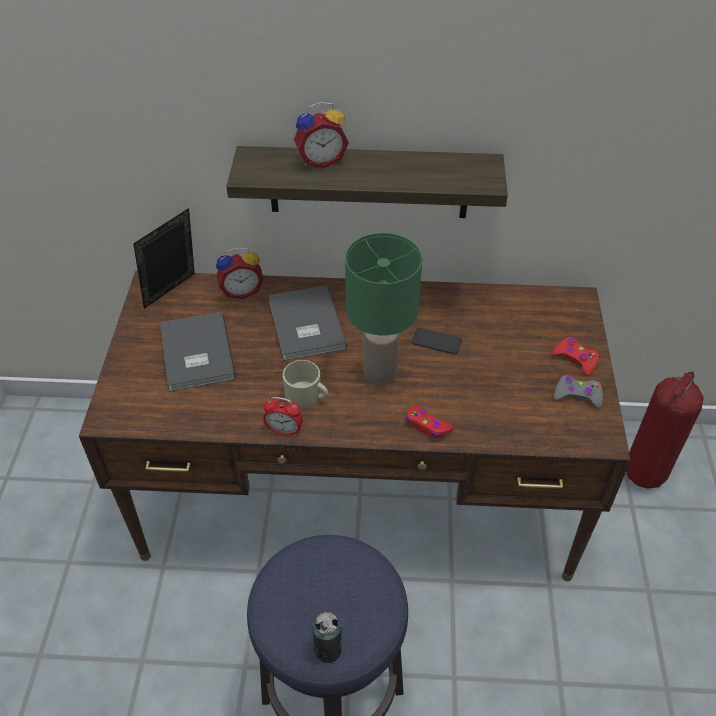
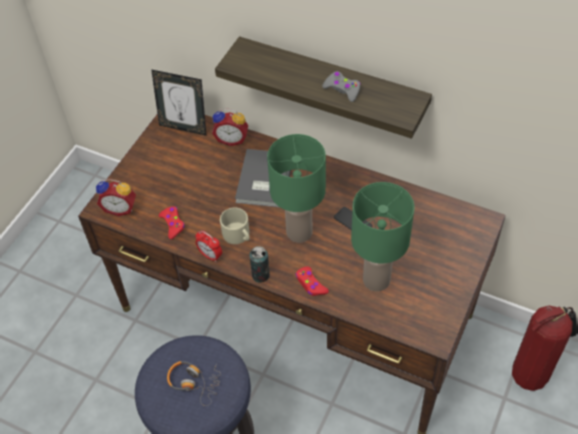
camera: 25 degrees right, 5 degrees up
(173, 293) = (184, 127): picture frame -> picture frame turned 135 degrees counterclockwise
(195, 355) = (177, 180): grey book -> none
(321, 160) = (291, 64): alarm clock -> alarm clock (120, 208)
(328, 650) = (175, 414): can -> can (260, 275)
(332, 599) = (194, 383): none -> headphones
(501, 396) = (377, 280): none -> green table lamp
(575, 359) = (452, 269): red game controller -> red game controller (173, 224)
(577, 395) = (436, 297): grey game controller -> grey game controller (342, 89)

